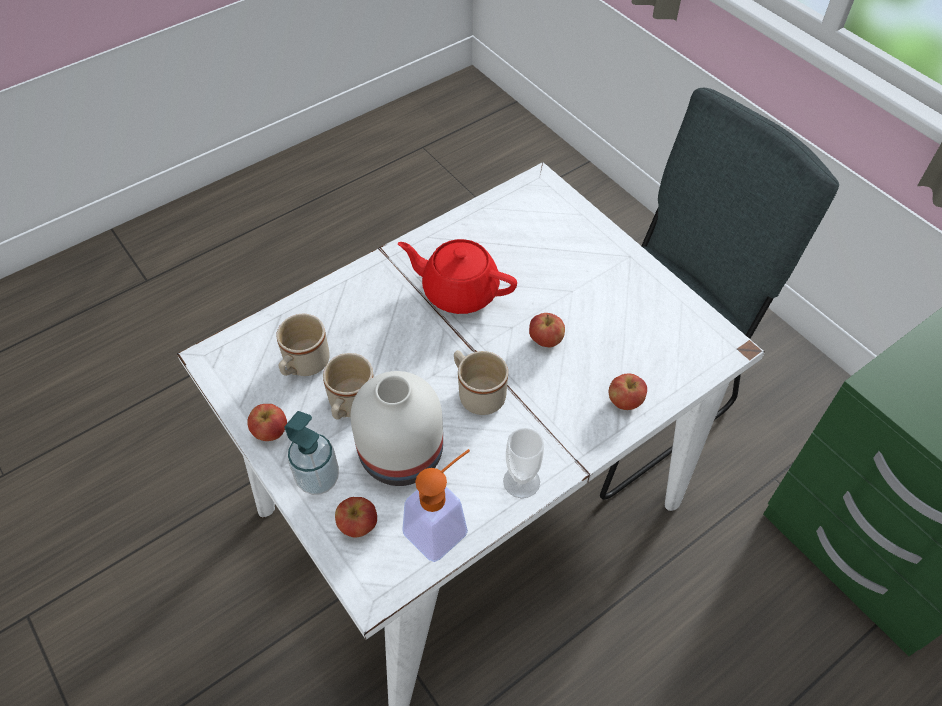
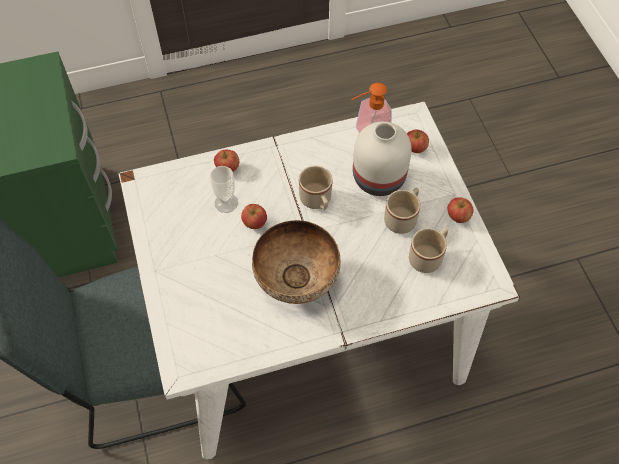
camera: 160 degrees left, 5 degrees up
(318, 478) = (433, 180): soap dispenser -> none
(459, 291) = (298, 281): red teapot -> bowl
(521, 481) = (313, 143): cup -> cup (226, 203)

